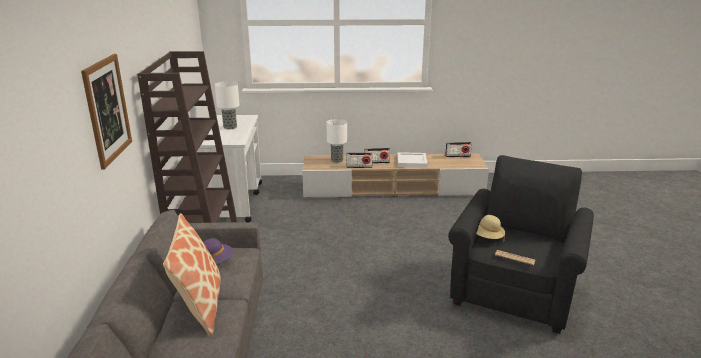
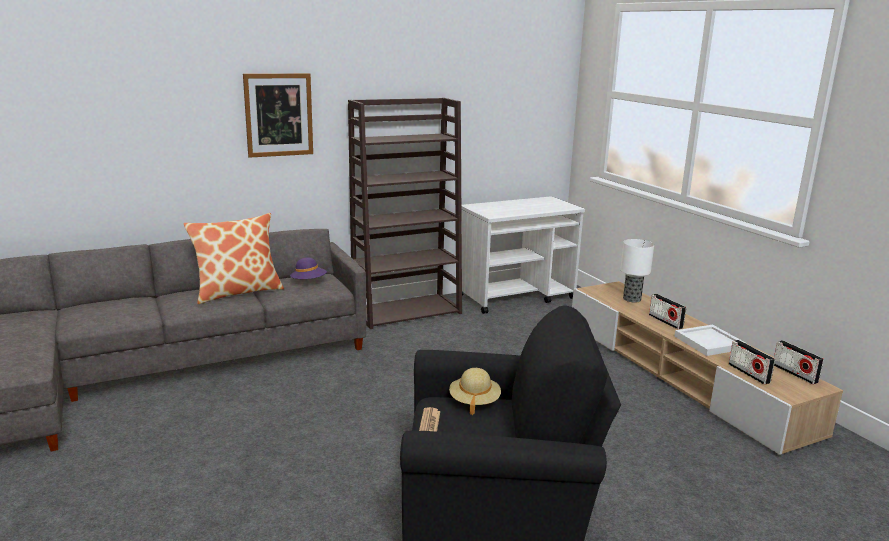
camera: 65 degrees right, 5 degrees down
(230, 127) = (527, 207): table lamp -> none
(359, 167) = (633, 314): radio -> radio (748, 373)

